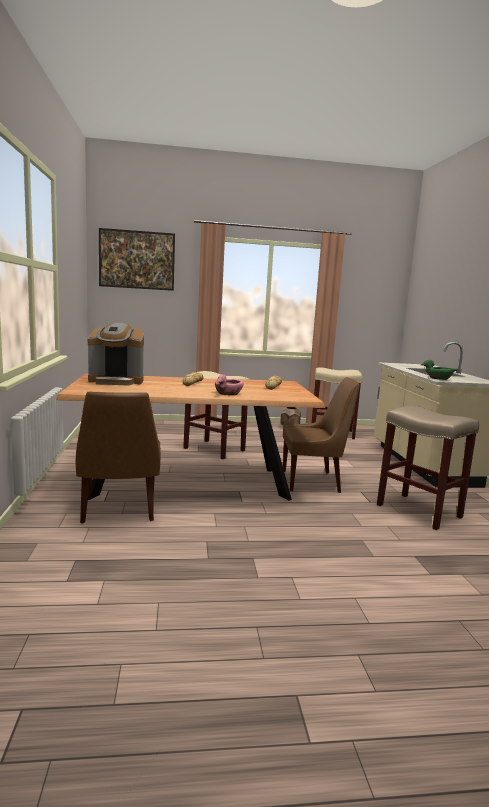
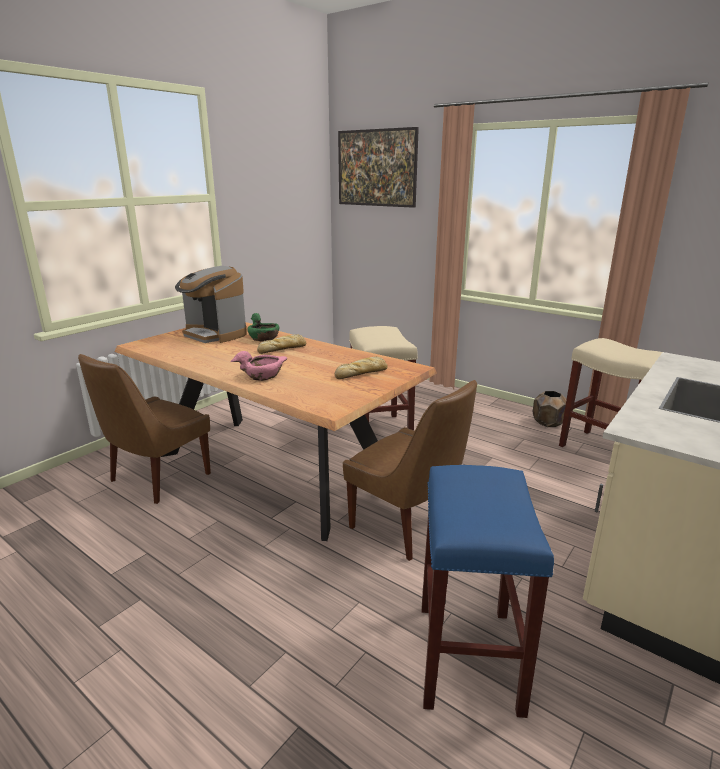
camera: 45 degrees right, 10 degrees up
(420, 511) = (469, 658): beige stool -> blue stool
(439, 378) = (648, 423): green bowl -> green bowl (264, 338)

